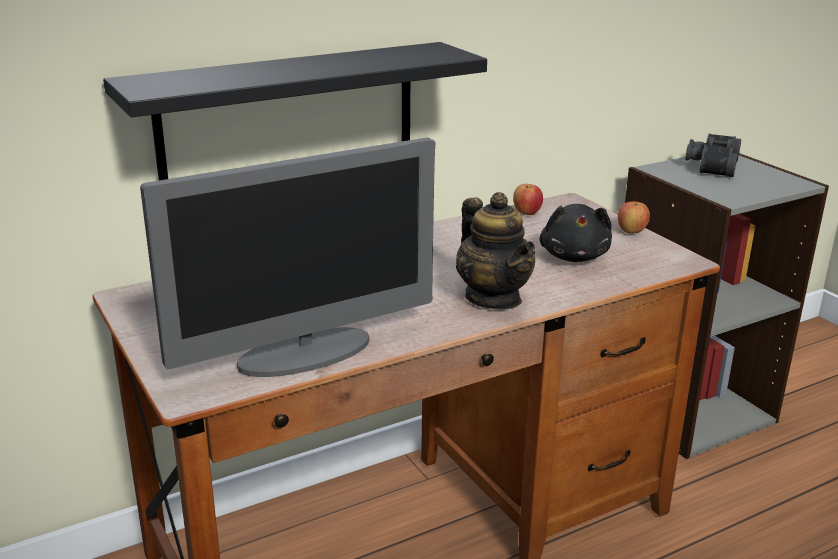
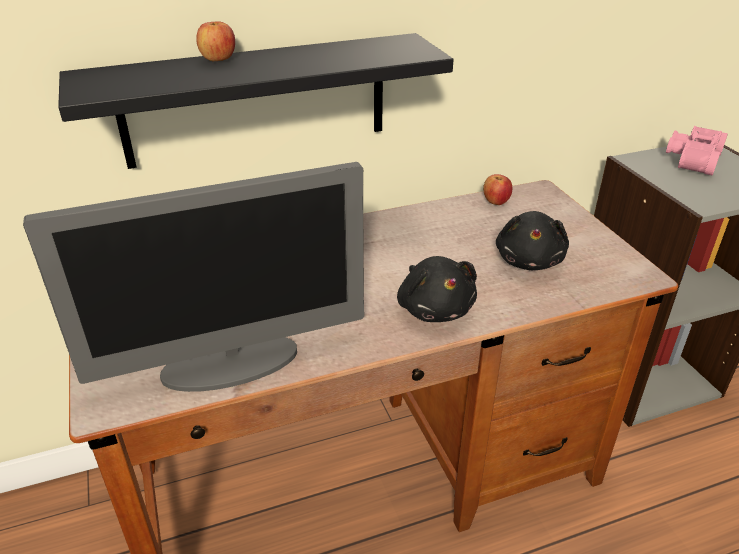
camera: 10 degrees right, 10 degrees up
(493, 298) = (434, 308): teapot -> black plush toy
(631, 231) = (594, 233): apple -> apple (218, 59)
(710, 165) = (691, 159): black binoculars -> pink binoculars

